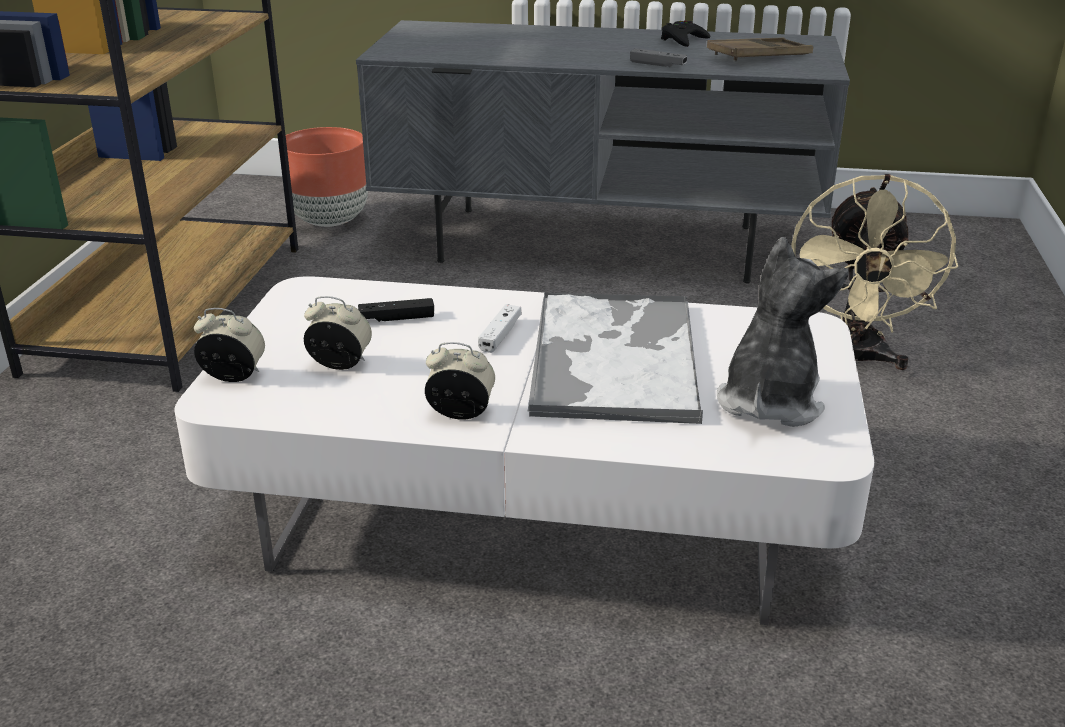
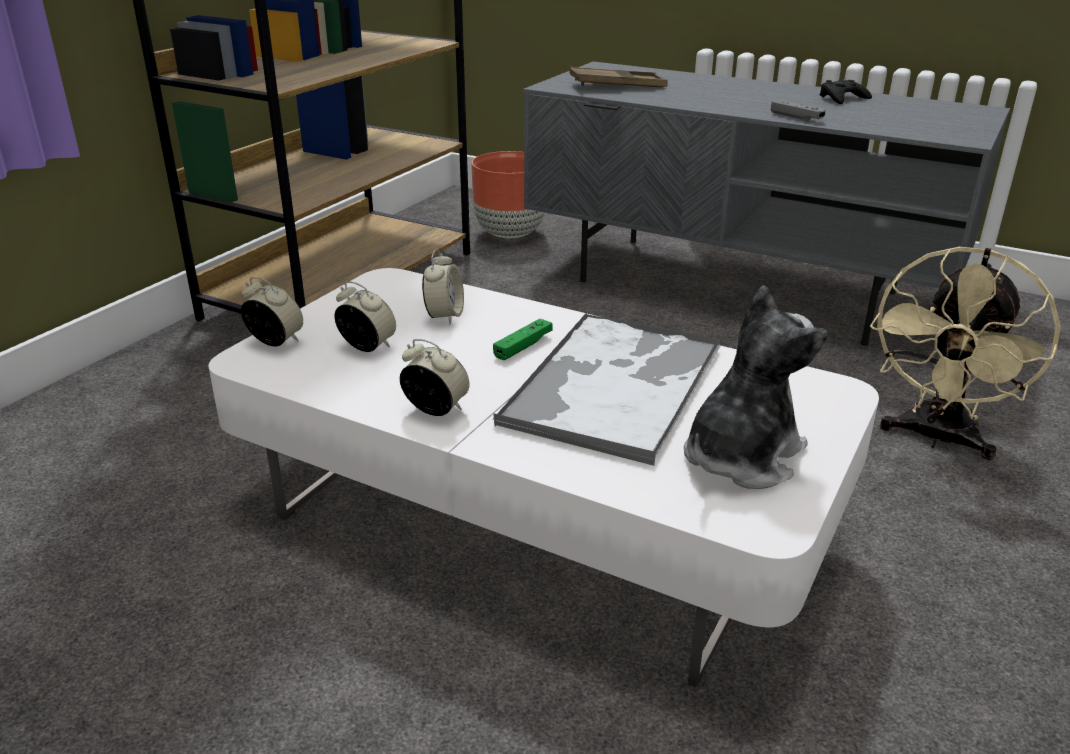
camera: 20 degrees right, 0 degrees up
(396, 318) = (444, 316): black game controller -> alarm clock
(500, 335) = (523, 346): white game controller -> green game controller
(759, 56) = (909, 119): brown tray -> brown tray (617, 85)

